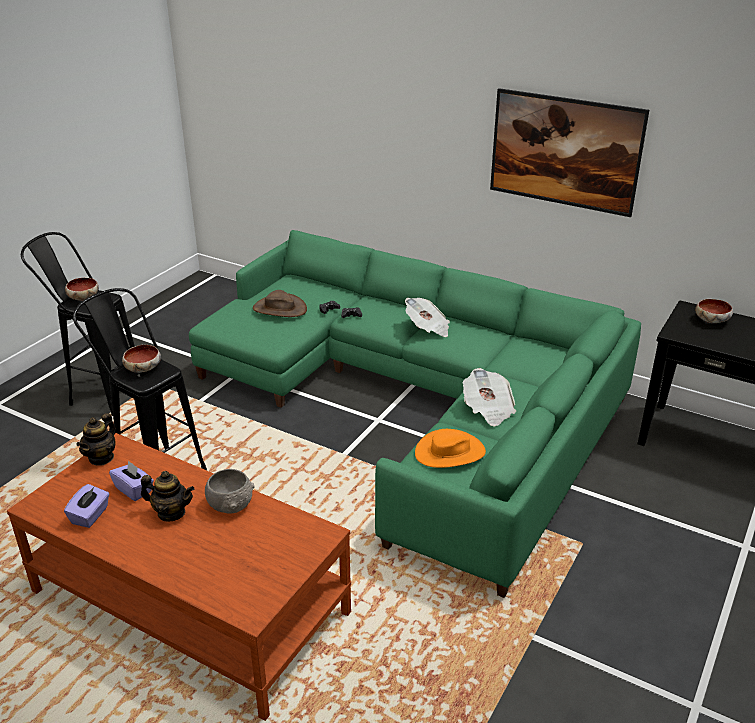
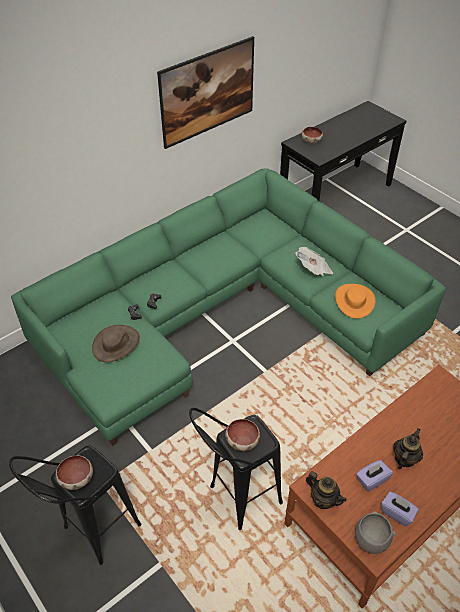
camera: 70 degrees left, 15 degrees up
(230, 505) = (402, 421): grey bowl -> grey bowl (371, 539)
(428, 328) = (198, 266): newspaper -> none

